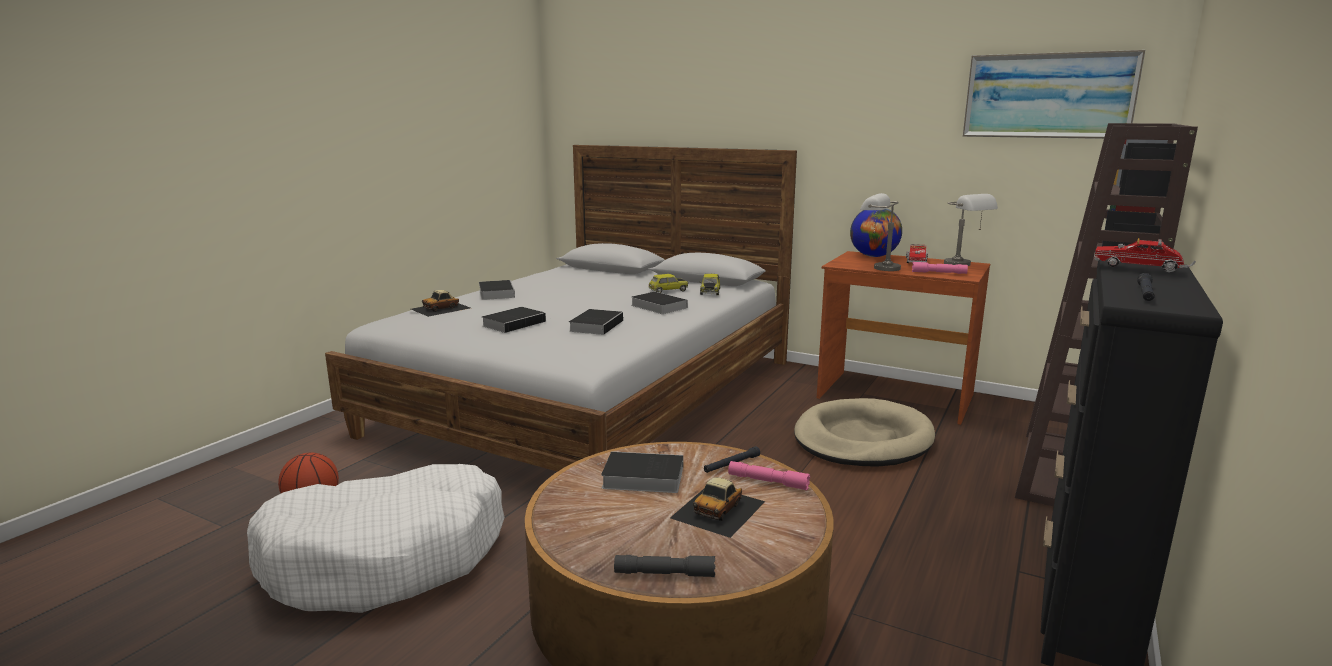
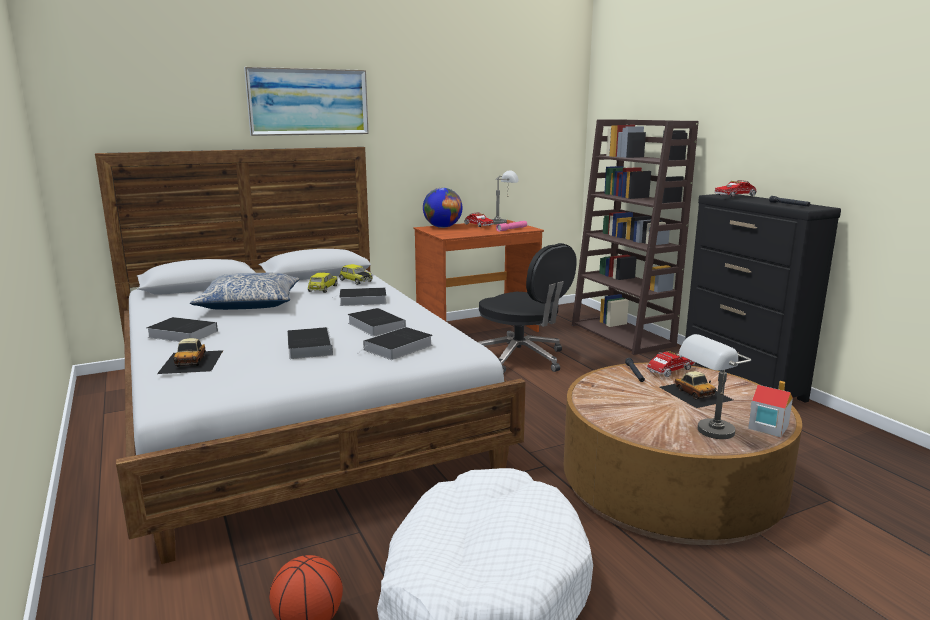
camera: 55 degrees left, 0 degrees up
(590, 287) = (249, 304): none -> pillow
(640, 477) = (628, 401): book -> book (397, 348)
(664, 573) = (767, 427): grey flashlight -> toy house
(768, 482) = (668, 372): pink flashlight -> toy truck
(862, 439) = (521, 358): beige dog bed -> black office chair
(877, 267) = (474, 233): grey table lamp -> grey table lamp (707, 434)
(1048, 96) = (526, 101): picture -> picture (308, 102)

